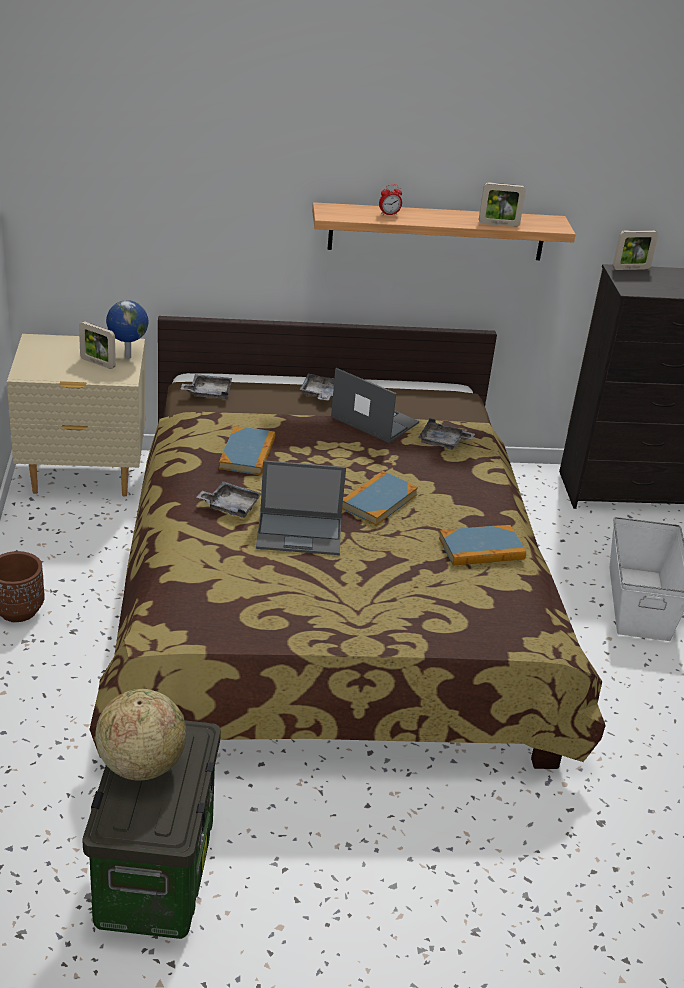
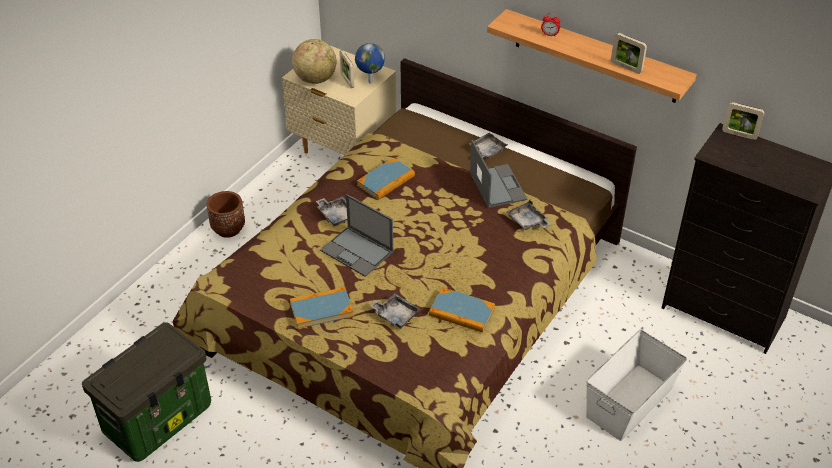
camera: 40 degrees right, 10 degrees up
(141, 765) = (144, 355): globe -> globe (315, 79)
(208, 393) = (412, 124): grey tray -> grey tray (395, 315)
(378, 501) = (432, 248): book -> book (321, 309)

